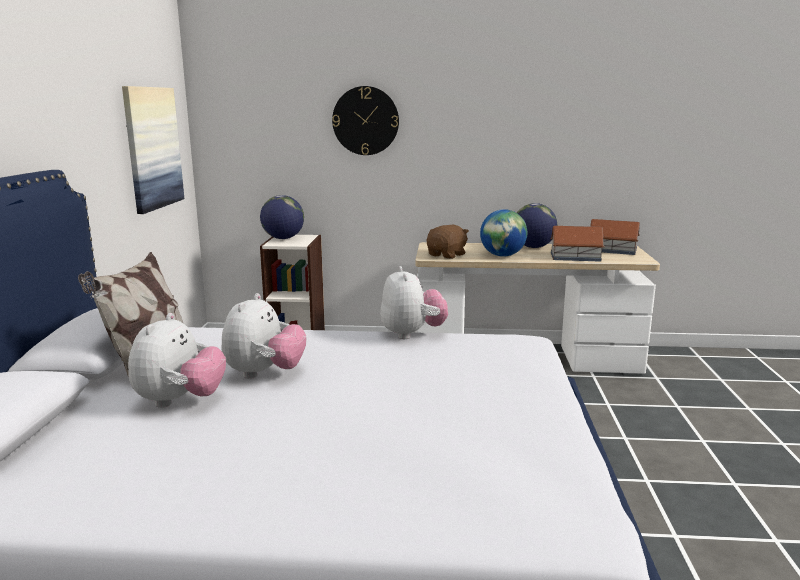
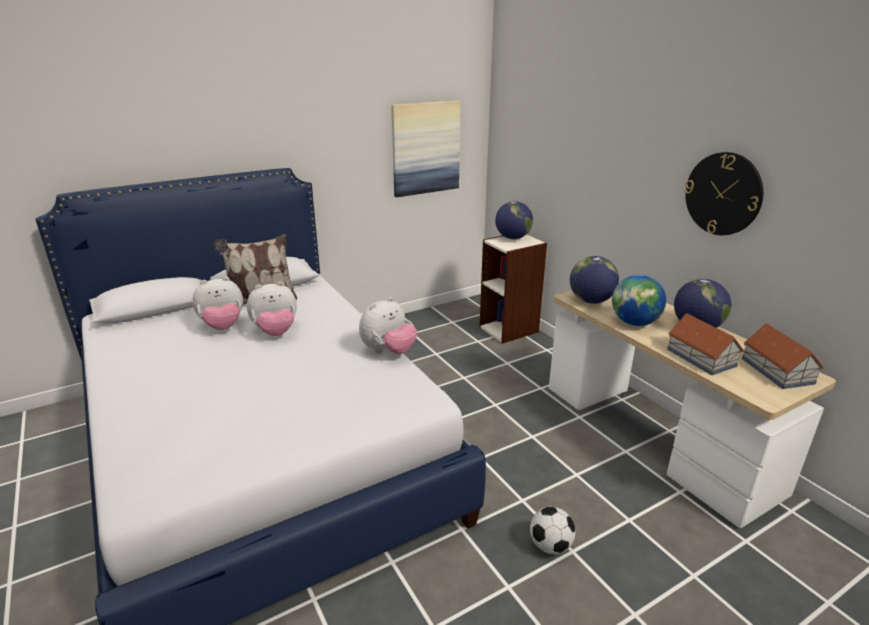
camera: 55 degrees right, 10 degrees up
(365, 121) = (592, 148): wall clock -> wall clock (723, 194)
(447, 255) = (591, 301): brown plush toy -> globe
(613, 444) = (550, 546): none -> football

